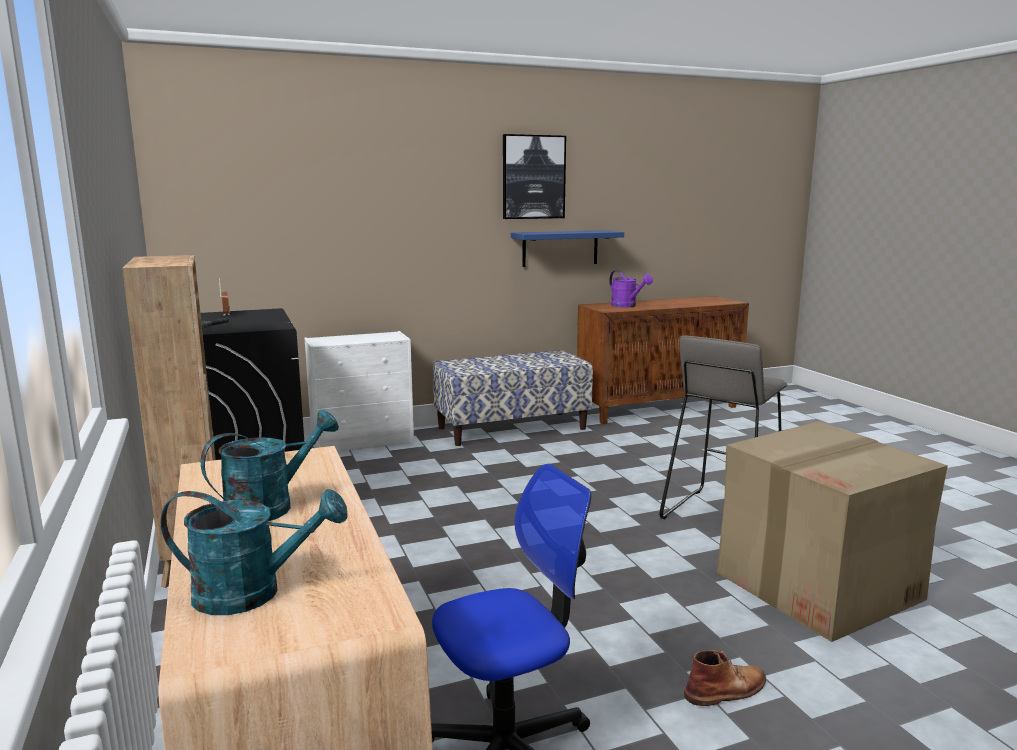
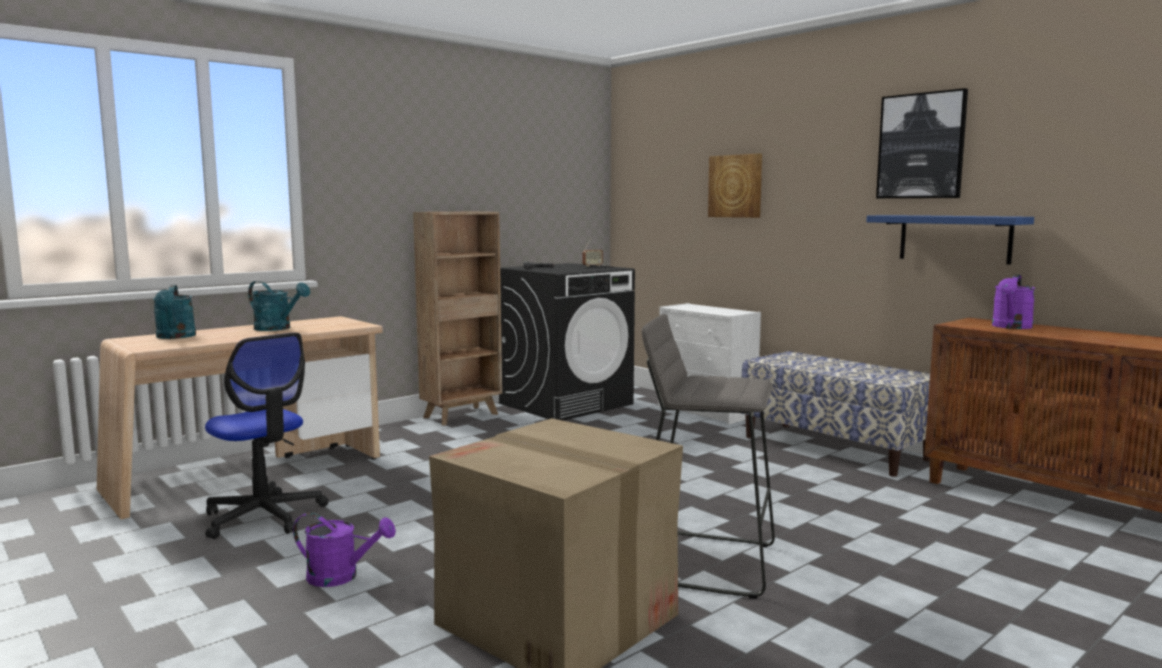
camera: 70 degrees right, 5 degrees down
(353, 208) = (735, 186): none -> picture
(727, 689) = (341, 577): brown boot -> purple watering can

